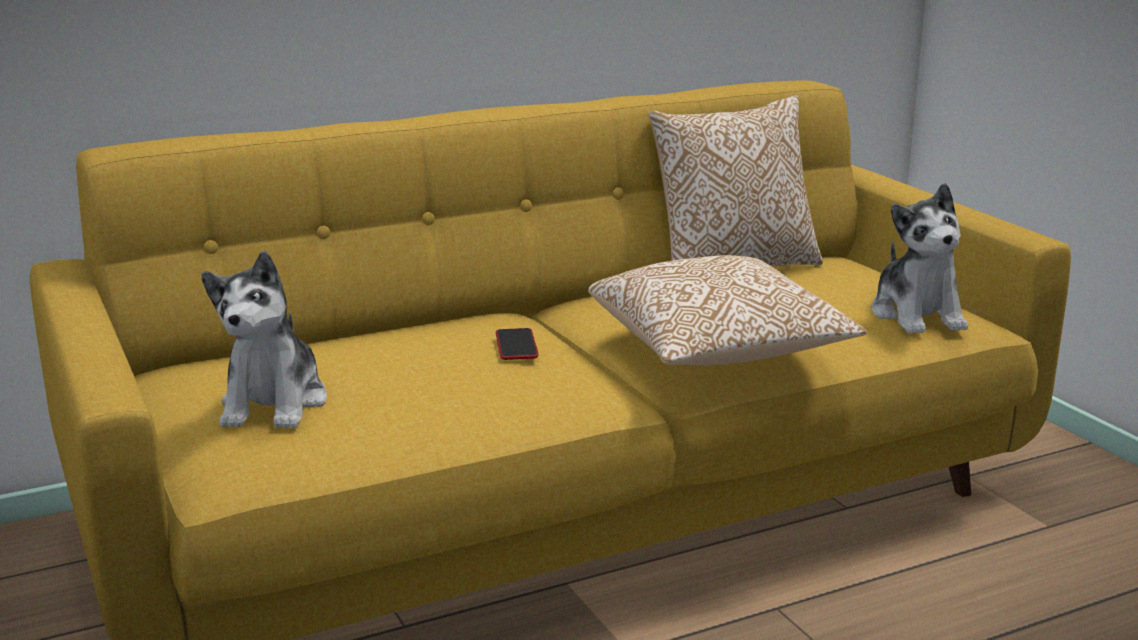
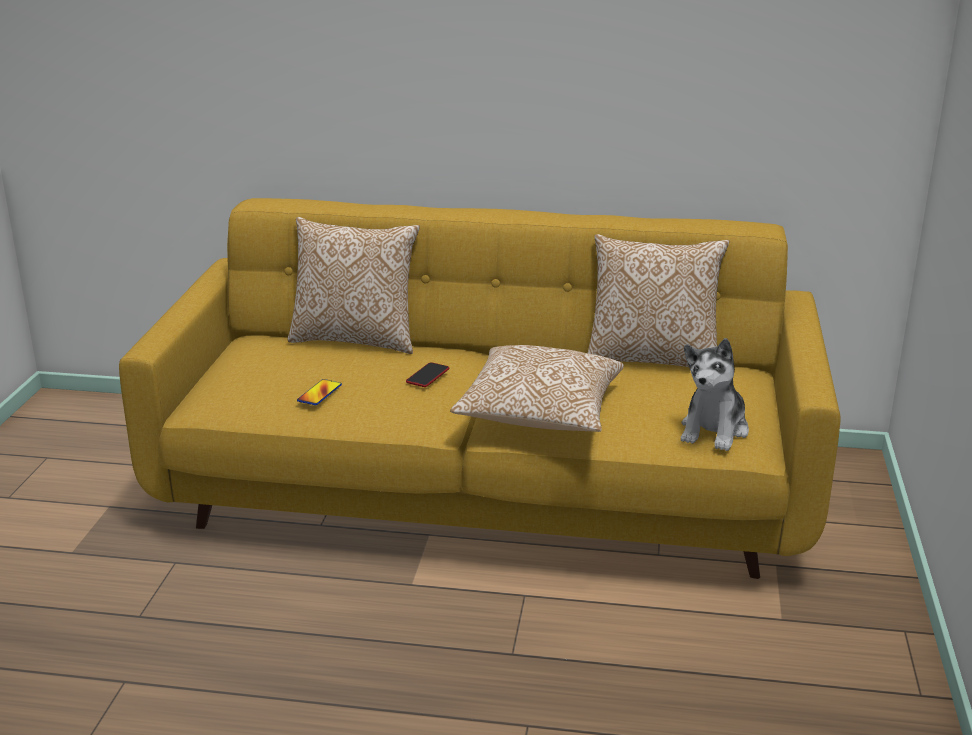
camera: 35 degrees right, 5 degrees up
(274, 404) = (264, 374): plush toy -> none
(339, 333) = (356, 339): none -> pillow
(407, 402) = (319, 393): none -> phone

